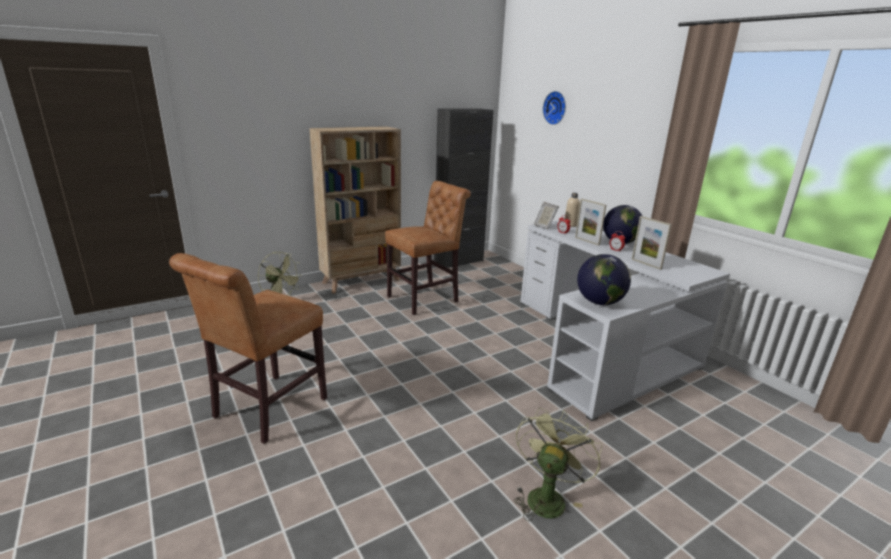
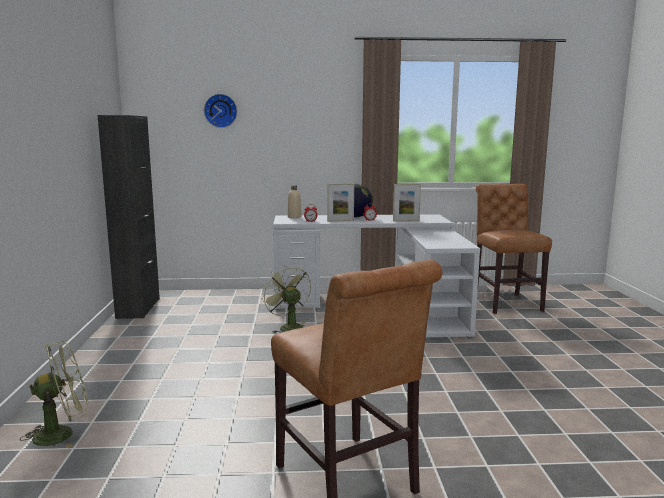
camera: 60 degrees left, 10 degrees down
(362, 281) = (91, 365): beige bookcase -> none
(426, 298) = (202, 343): brown chair -> brown chair (505, 302)
(544, 226) = (286, 222): picture frame -> none
(547, 496) = (549, 375): green fan -> green fan (288, 327)
(600, 302) = (449, 244): globe -> none

